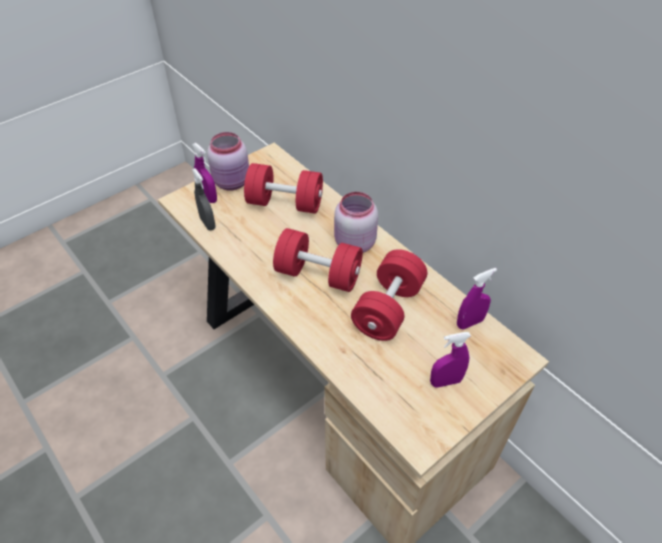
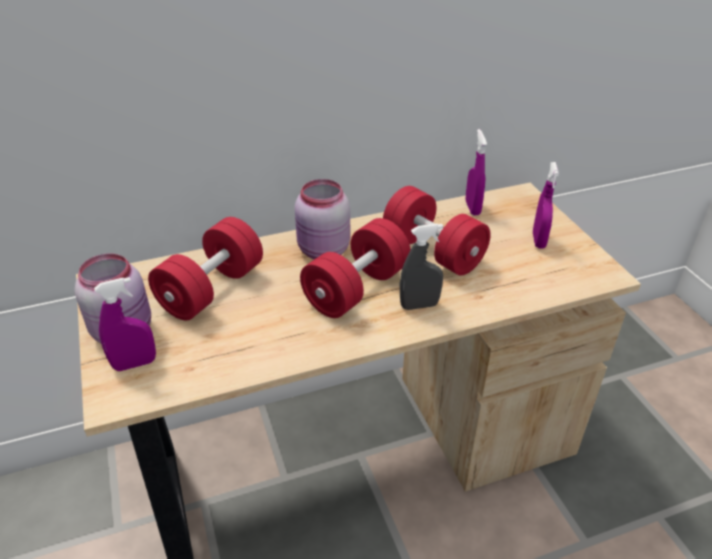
camera: 70 degrees left, 10 degrees down
(207, 223) = (192, 374): grey spray bottle -> grey spray bottle (419, 305)

